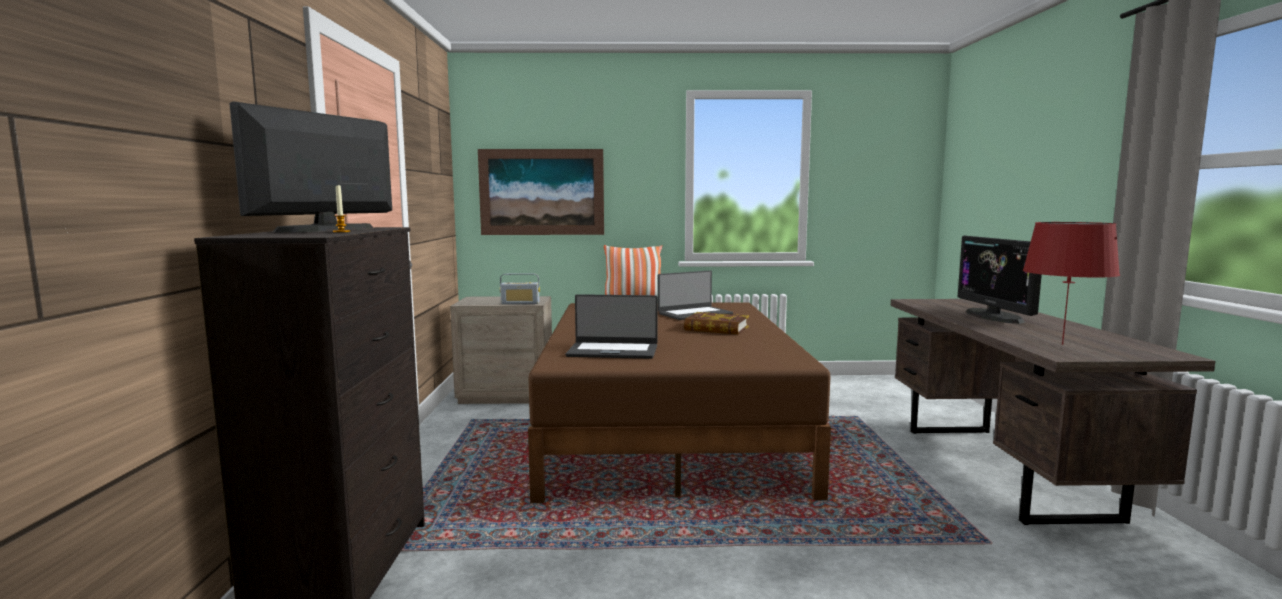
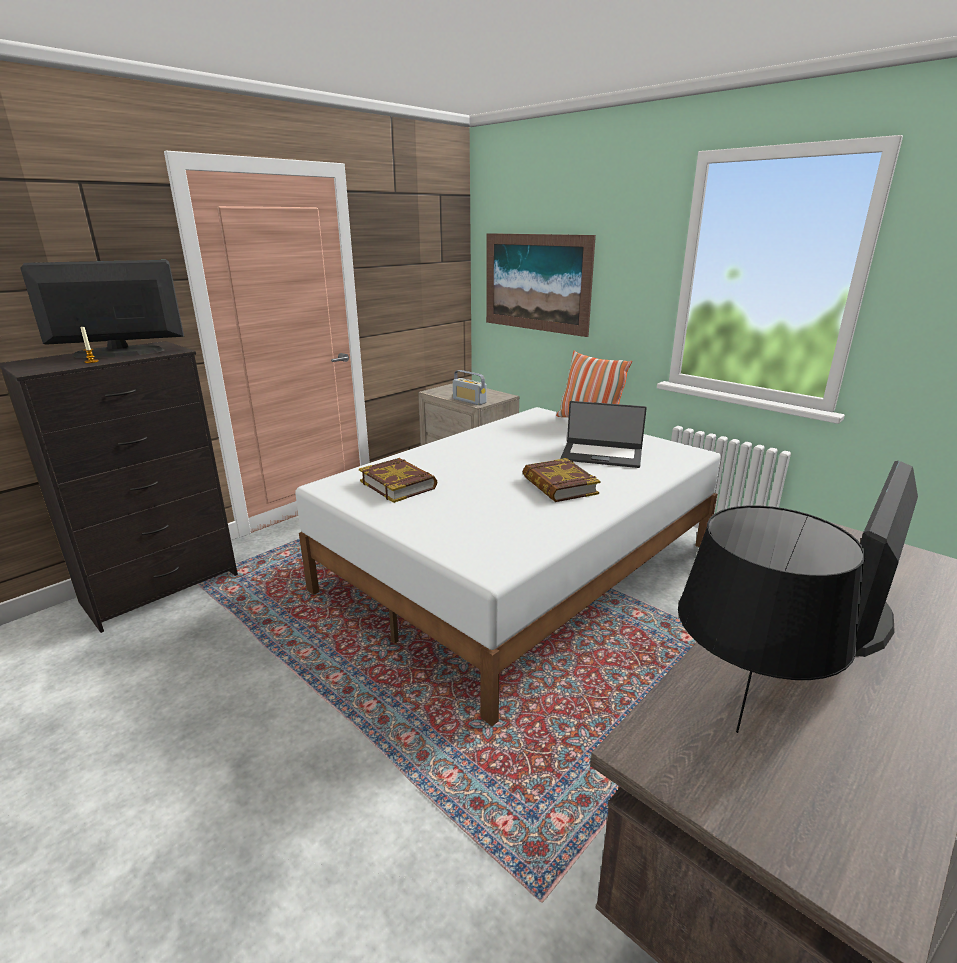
camera: 45 degrees right, 15 degrees up
(613, 351) = (398, 484): laptop -> book
(668, 428) = (520, 568): brown bed -> white bed
(1062, 344) = (736, 732): red table lamp -> black table lamp

